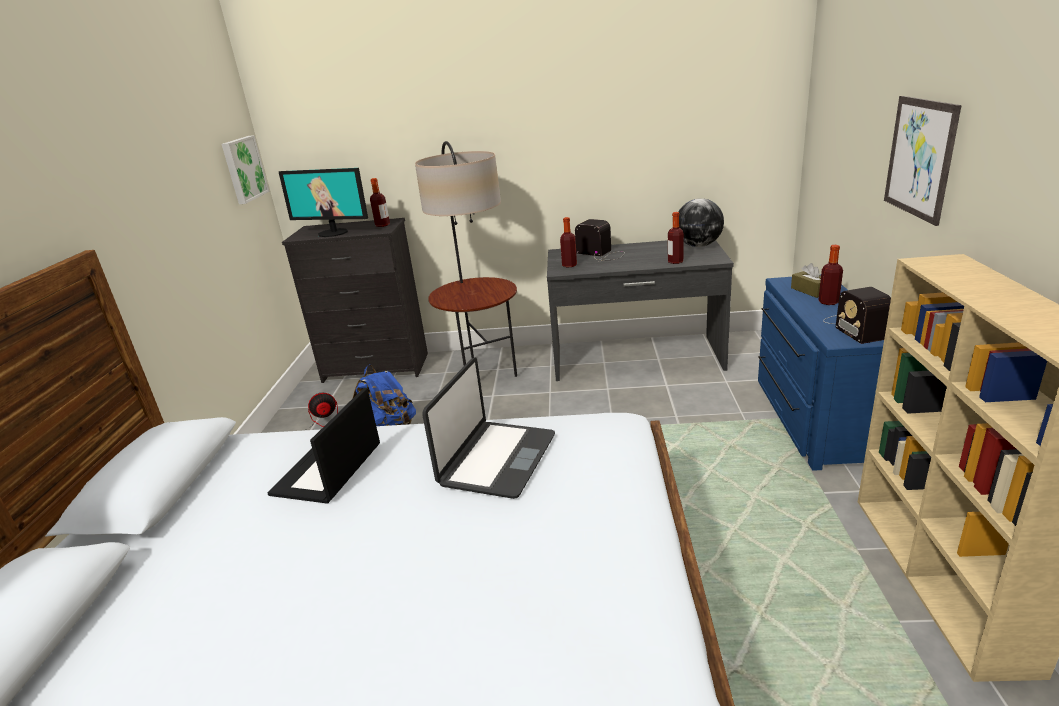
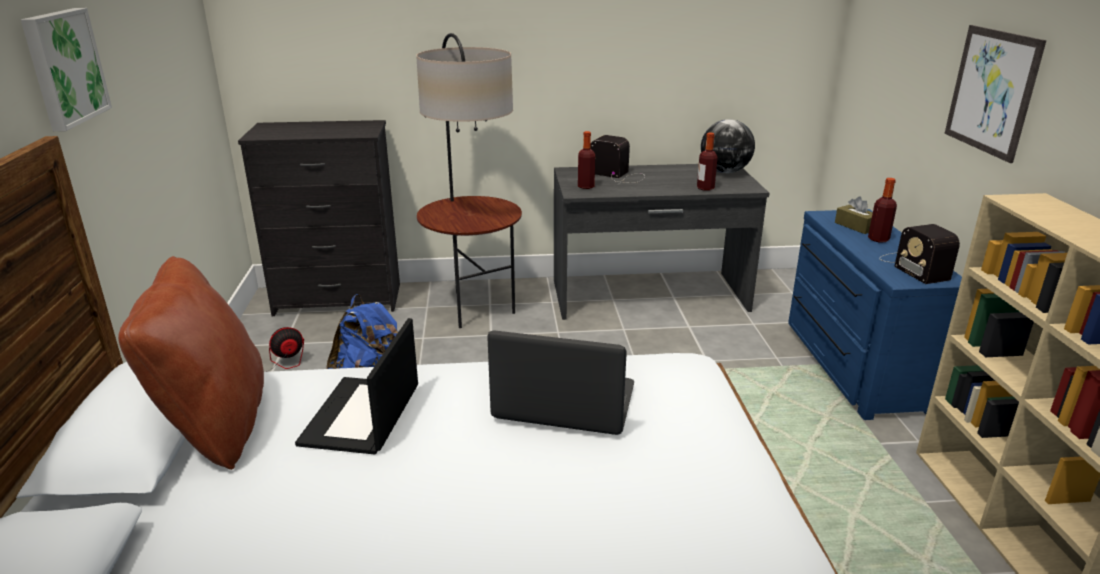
camera: 10 degrees left, 0 degrees up
(214, 478) = (216, 426): none -> brown pillow
(243, 169) = (193, 47): picture -> picture (63, 67)
(333, 232) = (302, 133): monitor -> none
(382, 225) = (362, 127): bottle -> none
(496, 459) = (564, 404): laptop -> laptop turned 90 degrees counterclockwise

